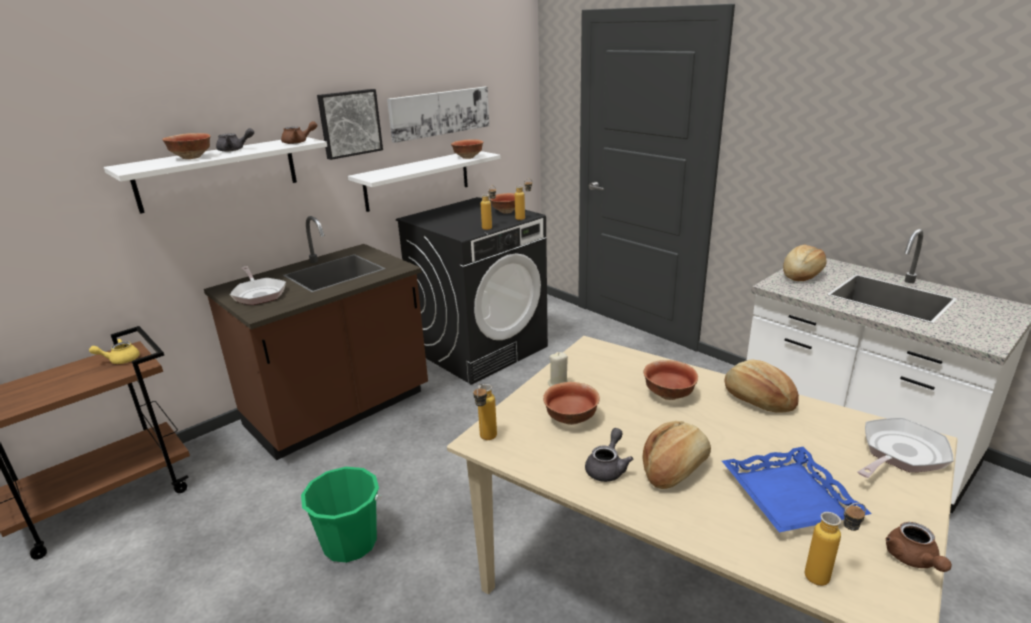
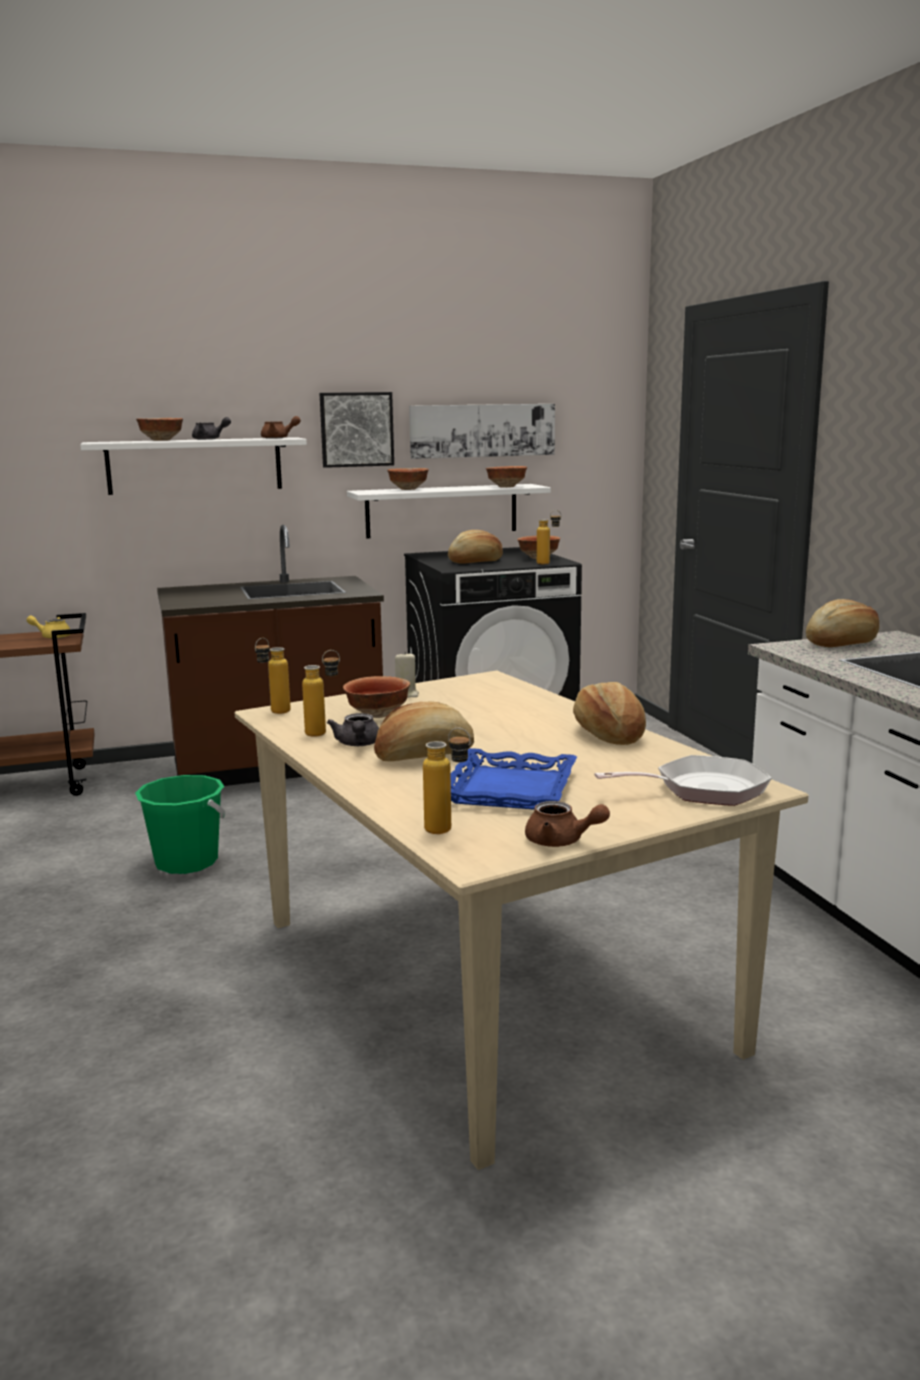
camera: 25 degrees right, 10 degrees down
(259, 293) = (199, 595): frying pan -> none
(468, 223) = (476, 561): none -> bread
(490, 227) = (494, 566): bottle -> bottle (324, 733)
(607, 468) = (358, 744): grey teapot -> grey teapot turned 120 degrees clockwise
(669, 394) = (512, 716): bowl -> bowl (409, 489)
(913, 560) = (561, 842): brown teapot -> brown teapot turned 90 degrees counterclockwise

